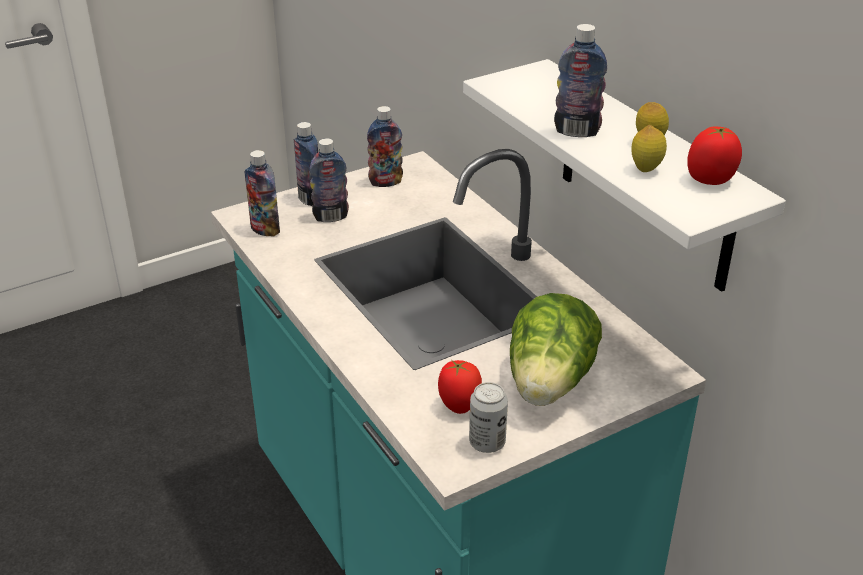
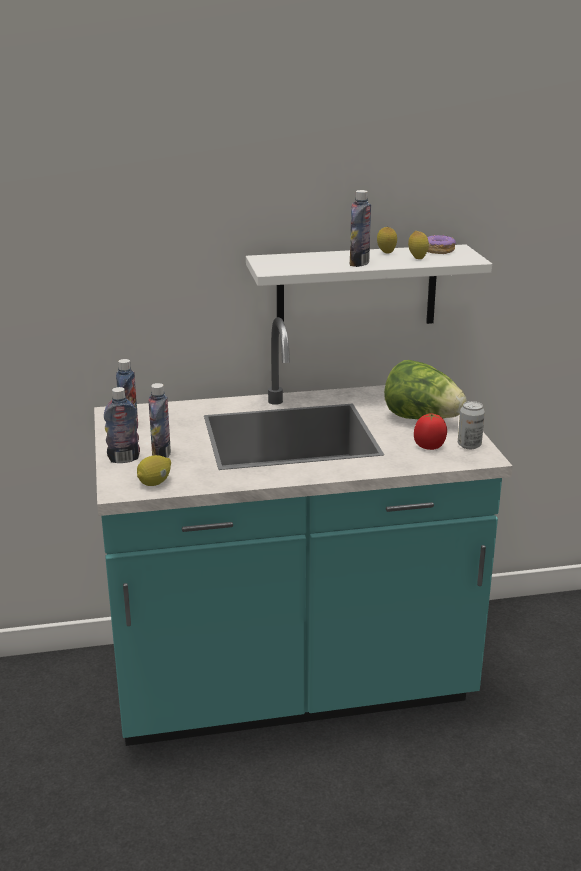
camera: 70 degrees left, 10 degrees down
(265, 230) = (155, 483): bottle -> lemon
(710, 180) = (438, 250): tomato -> donut

